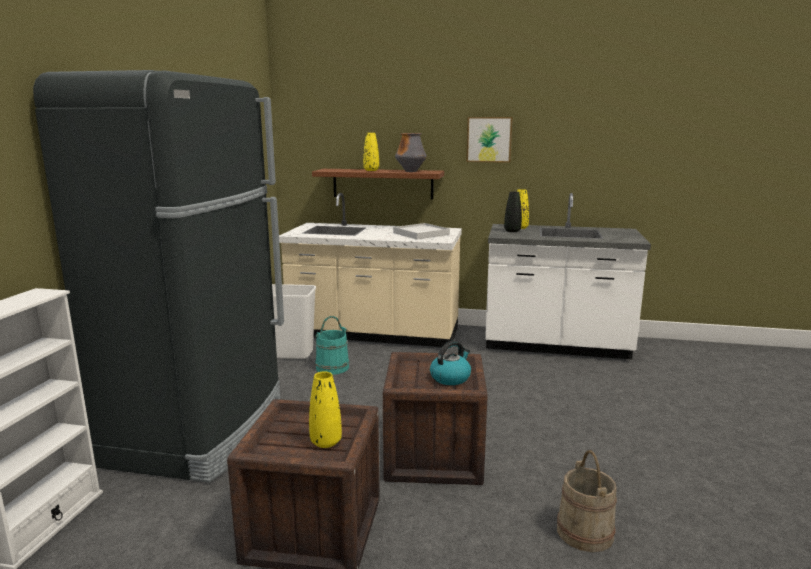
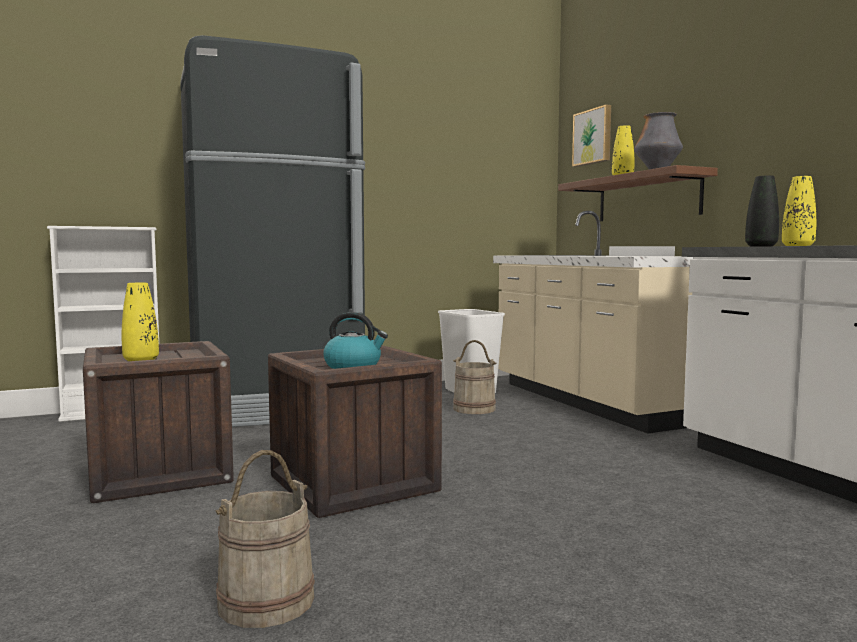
camera: 55 degrees right, 10 degrees down
(332, 367) = (474, 409): turquoise bucket -> beige bucket
(489, 139) = (780, 105): picture -> picture (593, 137)

